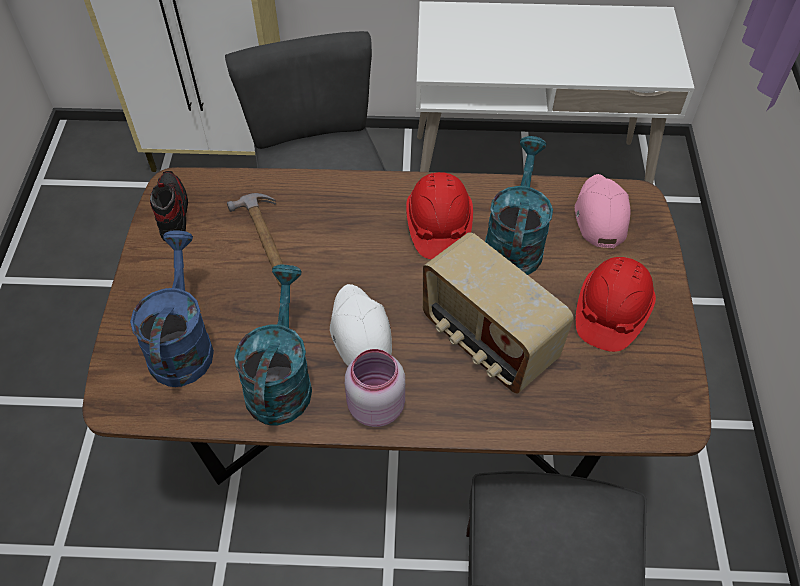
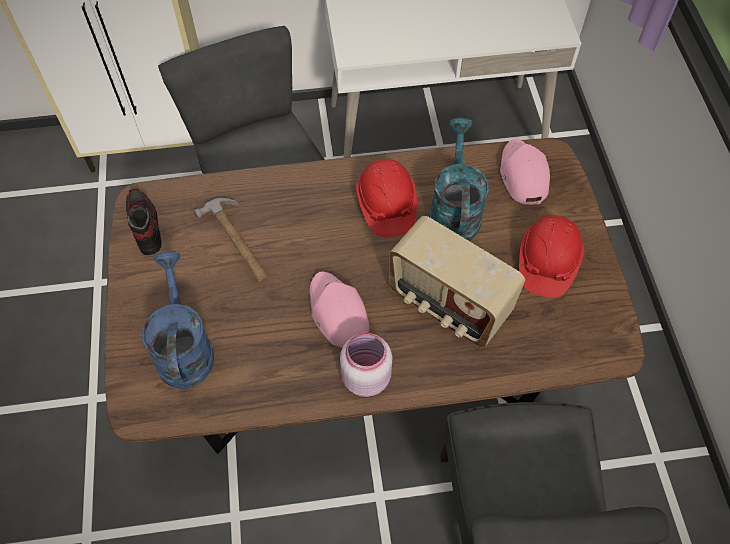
camera: 10 degrees left, 5 degrees up
(280, 379) = (278, 367): turquoise watering can -> none
(359, 332) = (337, 313): white cap -> pink cap

